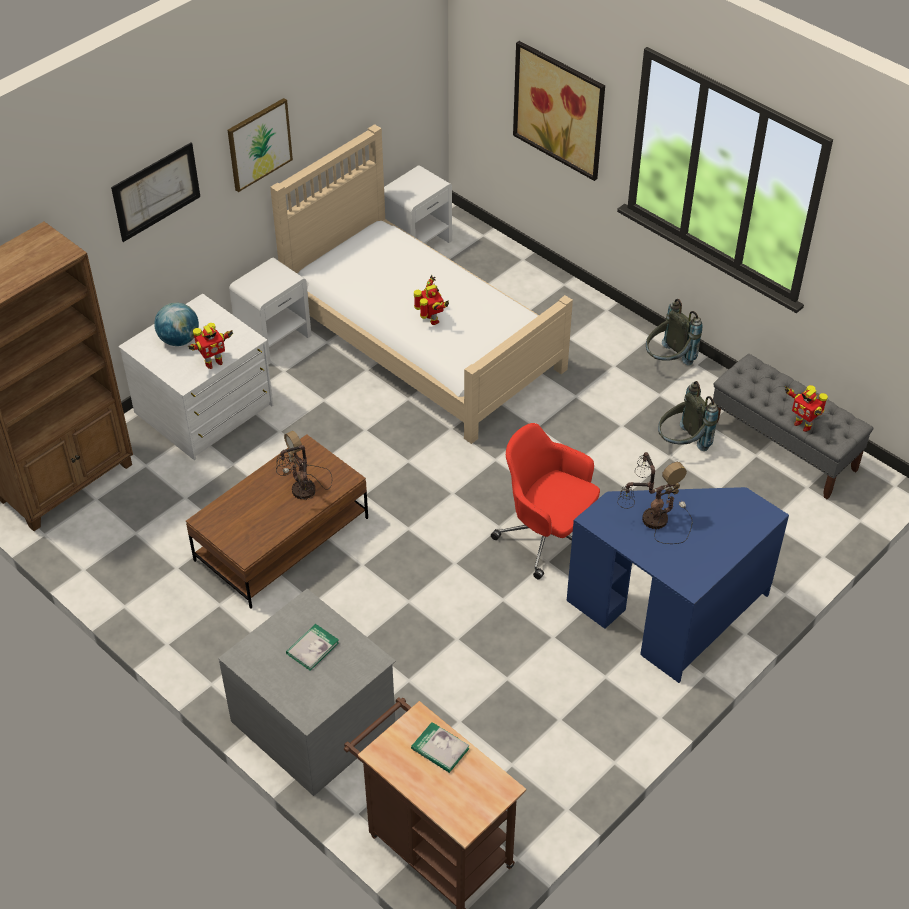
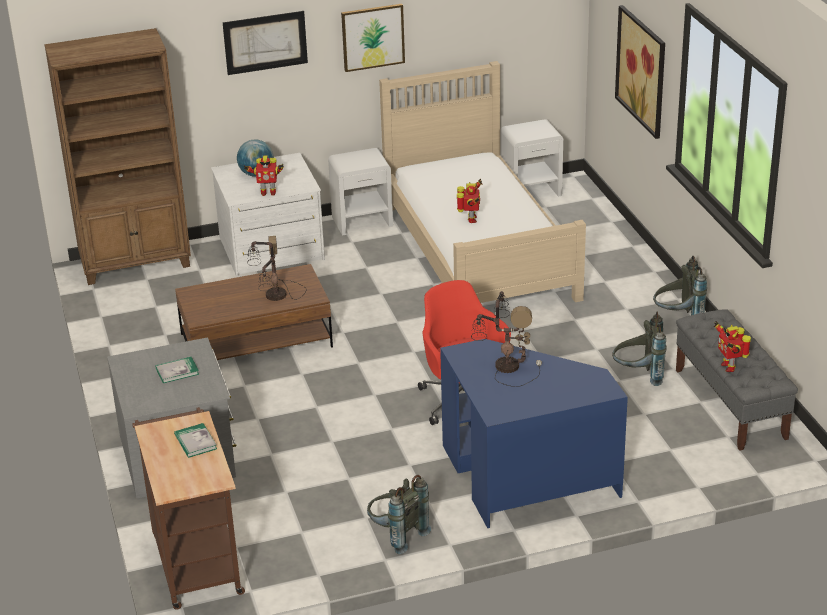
camera: 30 degrees right, 15 degrees down
(603, 728) = (396, 535): none -> grey backpack

